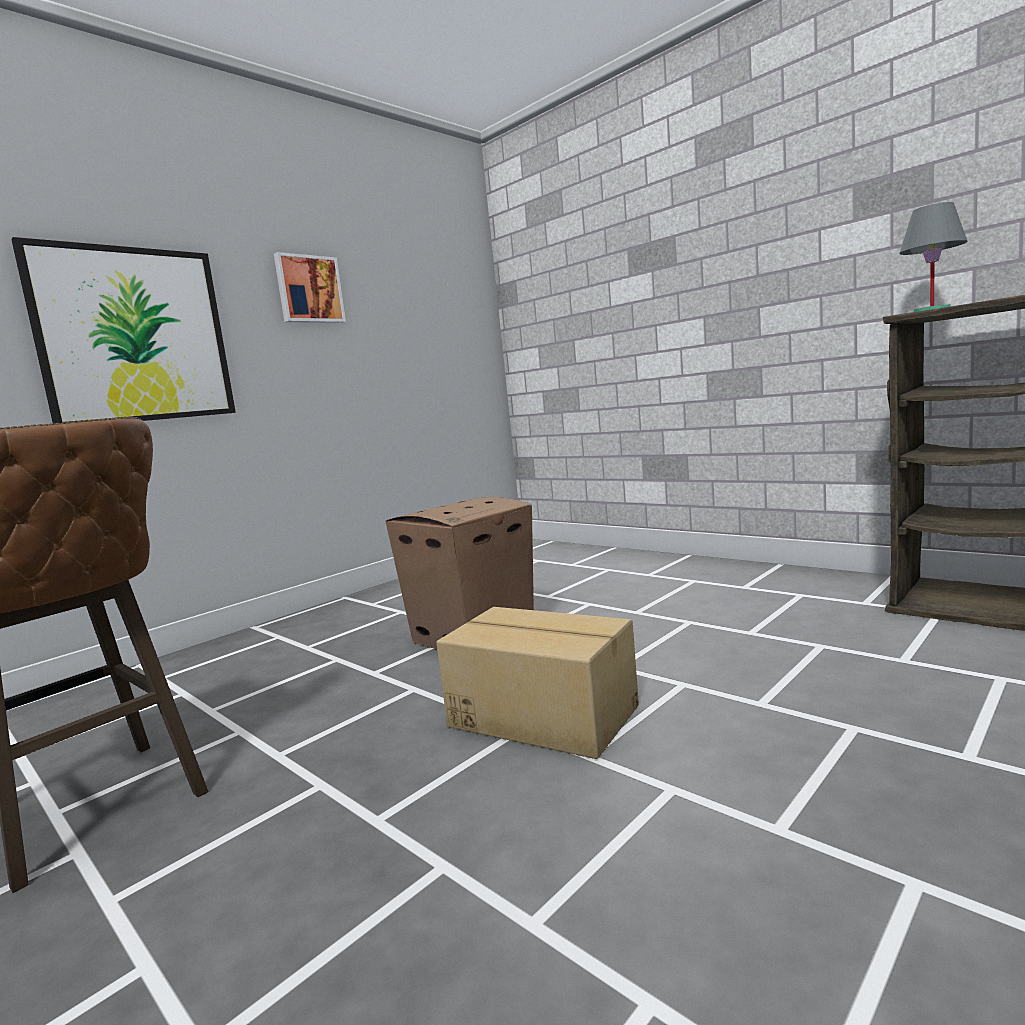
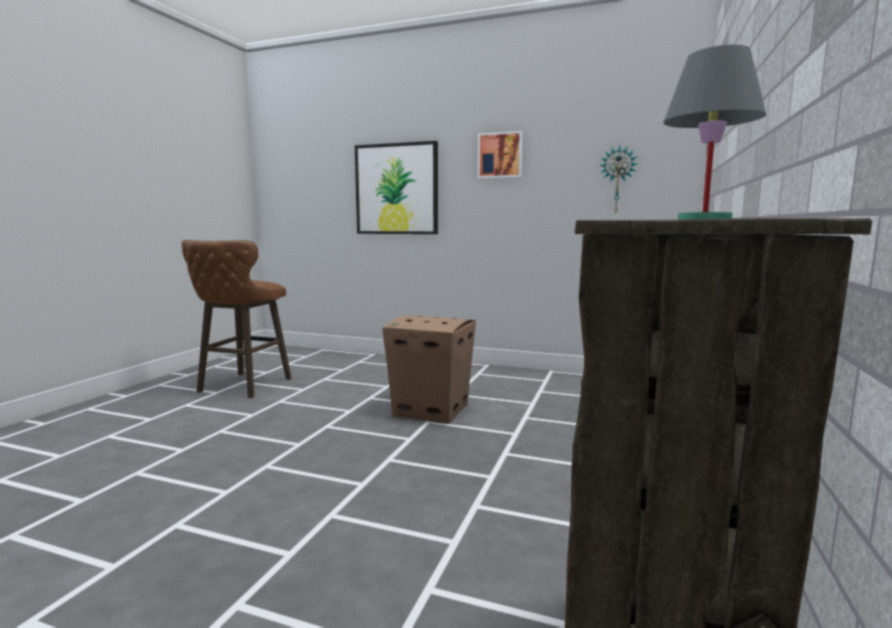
camera: 65 degrees right, 0 degrees up
(440, 330) = (617, 180): none -> wall clock
(543, 715) = (316, 447): cardboard box -> none

